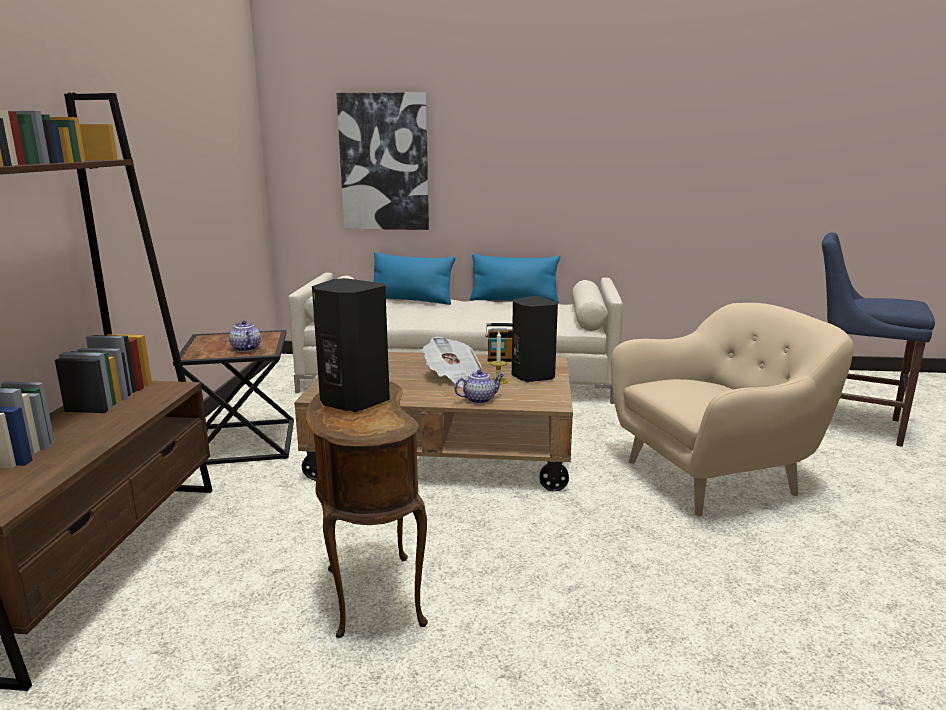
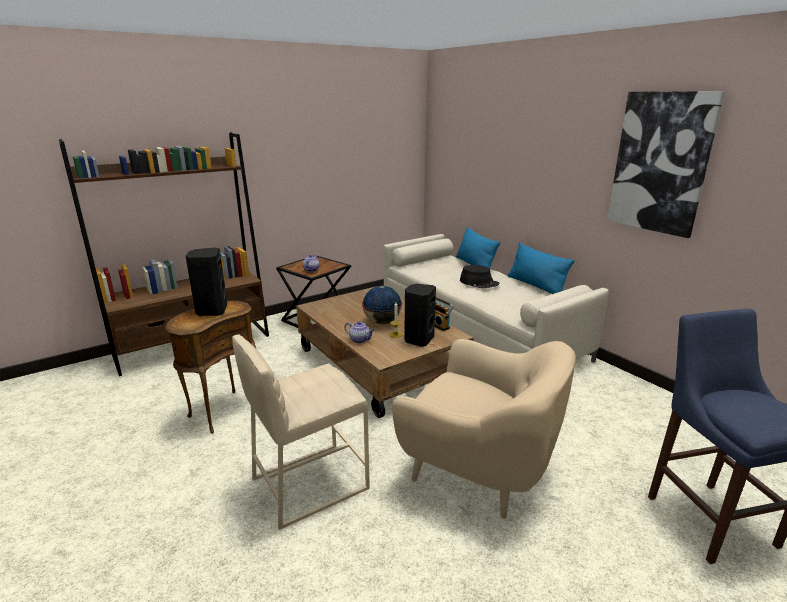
camera: 50 degrees right, 5 degrees up
(384, 162) = (479, 165): picture -> picture (660, 163)
(453, 377) = (382, 322): newspaper -> globe
(461, 311) = (479, 282): none -> black hat
(640, 581) = (308, 483): none -> beige stool

